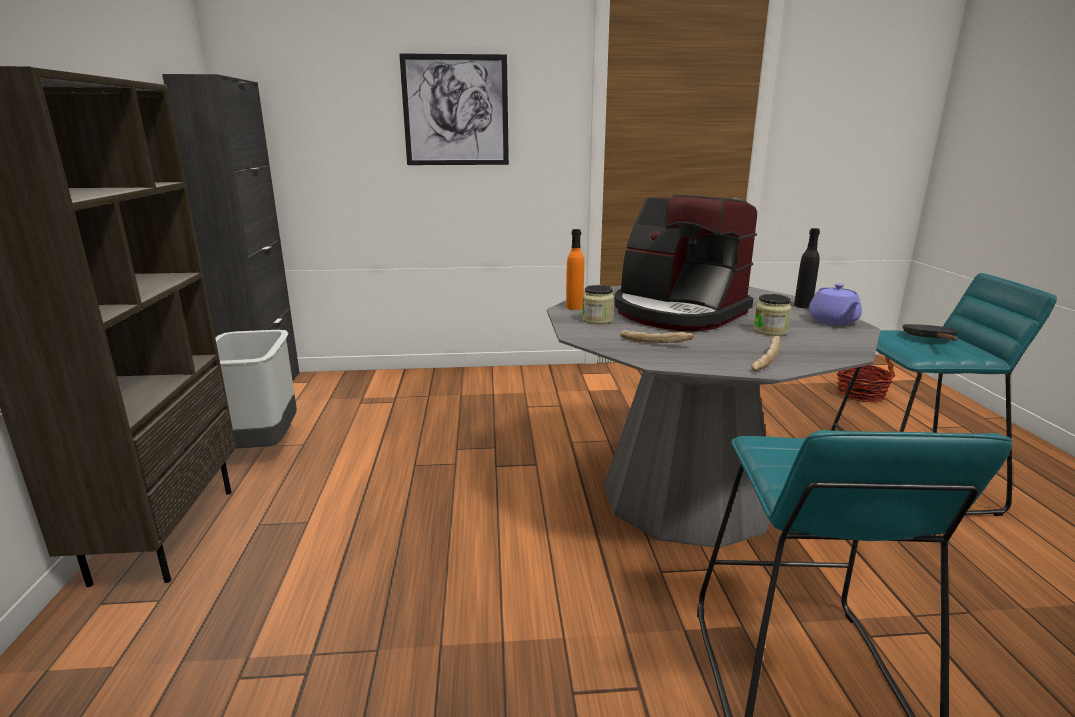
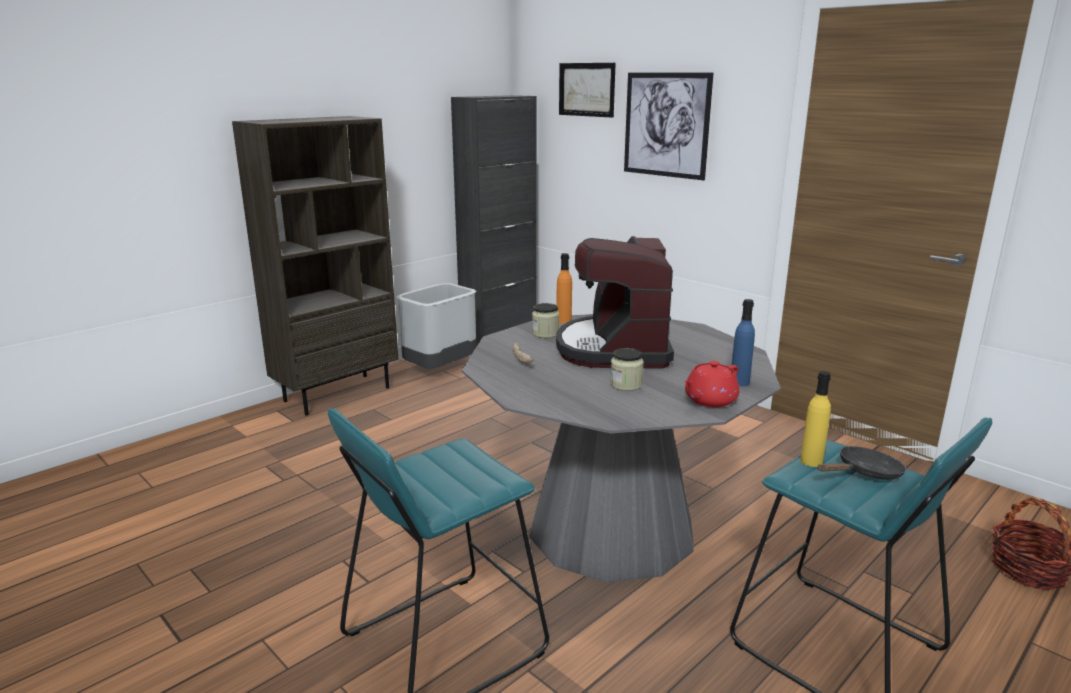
camera: 50 degrees right, 0 degrees up
(338, 73) = (586, 89): none -> picture
(764, 361) = (540, 396): bread -> none
(803, 306) = (739, 382): black bottle -> blue bottle
(833, 321) = (709, 400): purple teapot -> red teapot
(900, 344) = (811, 461): none -> yellow bottle

